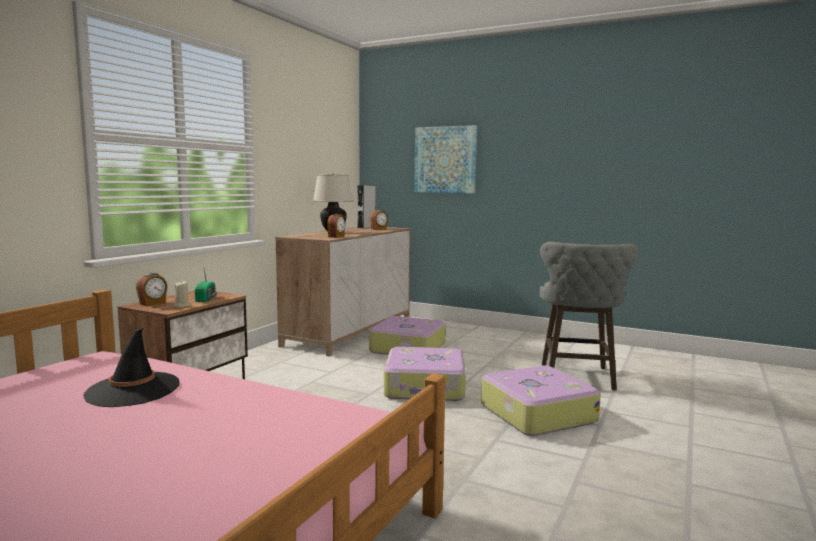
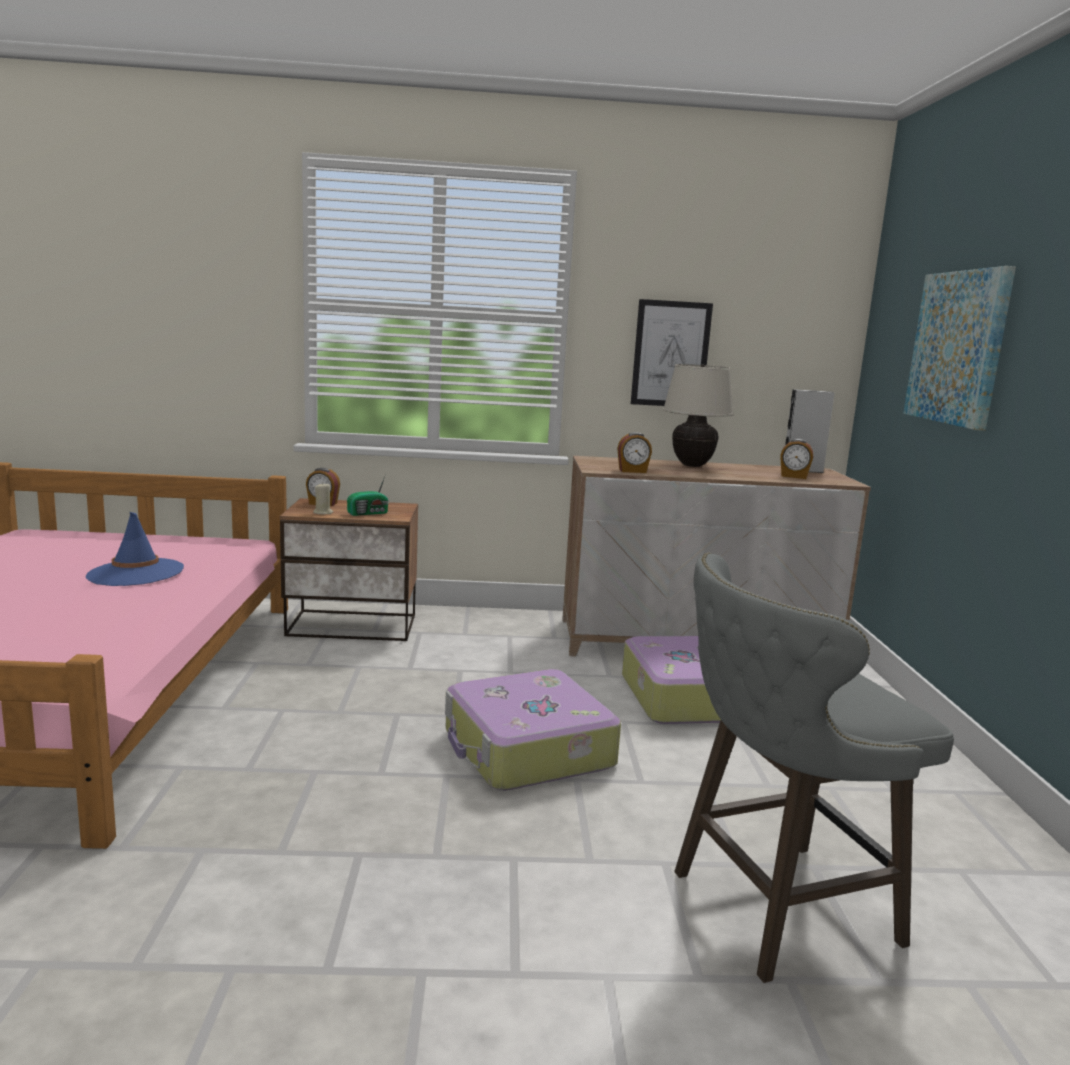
camera: 60 degrees right, 5 degrees up
(133, 390) = (135, 573): black hat -> blue hat
(297, 169) = (671, 354): none -> picture
(536, 413) = (509, 879): suitcase -> none

